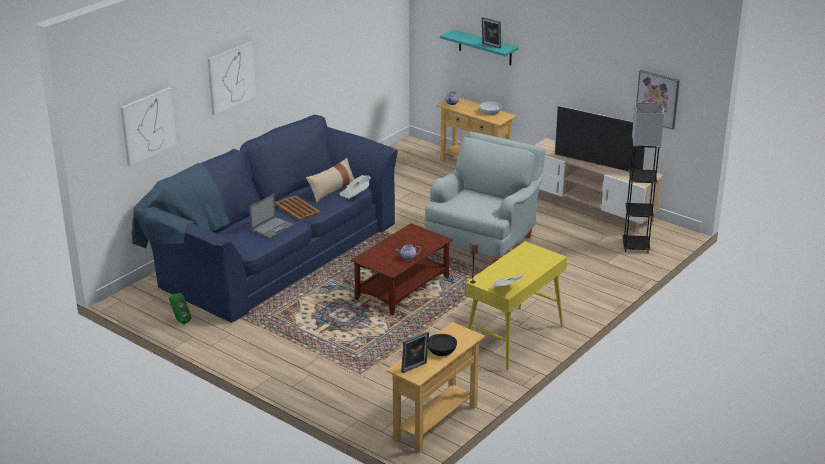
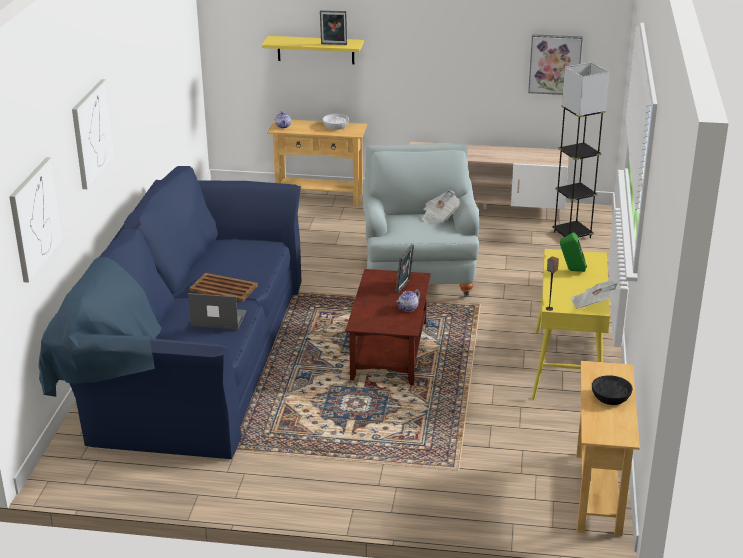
camera: 30 degrees left, 0 degrees up
(180, 321) = (160, 480): green speaker -> green speaker (571, 270)
(272, 227) = (218, 319): laptop -> laptop turned 90 degrees counterclockwise
(332, 190) = (239, 256): beige pillow -> none
(355, 194) = (273, 253): newspaper -> newspaper (439, 216)
(415, 368) = (610, 429): picture frame -> picture frame (404, 286)
(485, 47) = (315, 50): turquoise shelf -> yellow shelf
(598, 164) = (494, 155): television -> none

